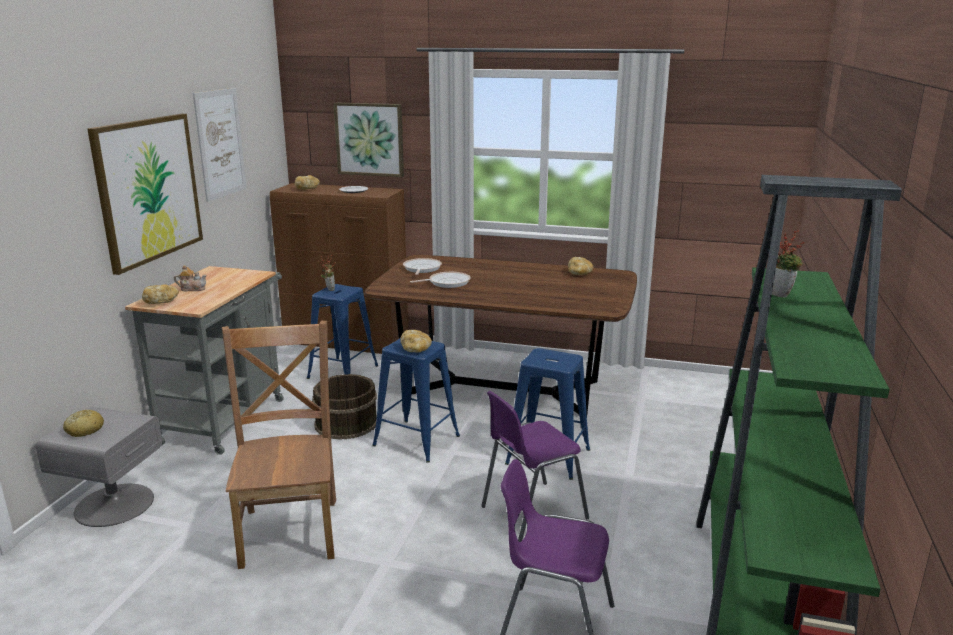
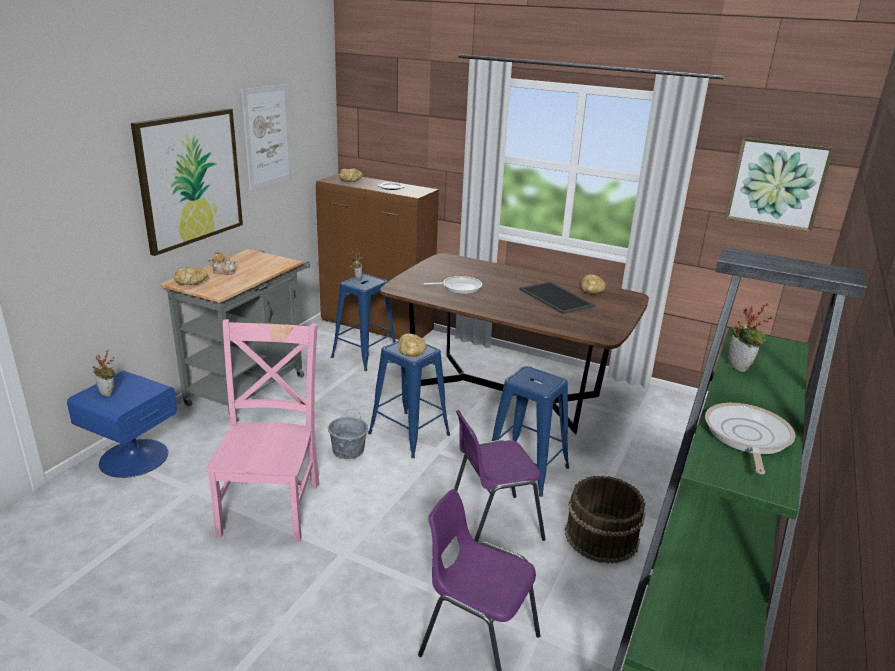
camera: 10 degrees right, 5 degrees up
(84, 430) = (109, 393): bread -> potted plant
(113, 504) = (133, 457): grey nightstand -> blue nightstand
(290, 529) = (271, 505): brown chair -> pink chair
(345, 423) = (351, 407): brown bucket -> brown bucket (600, 535)
(357, 464) = (348, 450): none -> grey bucket
(370, 139) = (411, 139): picture -> picture (777, 183)
(421, 269) = (441, 270): frying pan -> frying pan (746, 437)
(548, 282) = (557, 298): none -> tray

